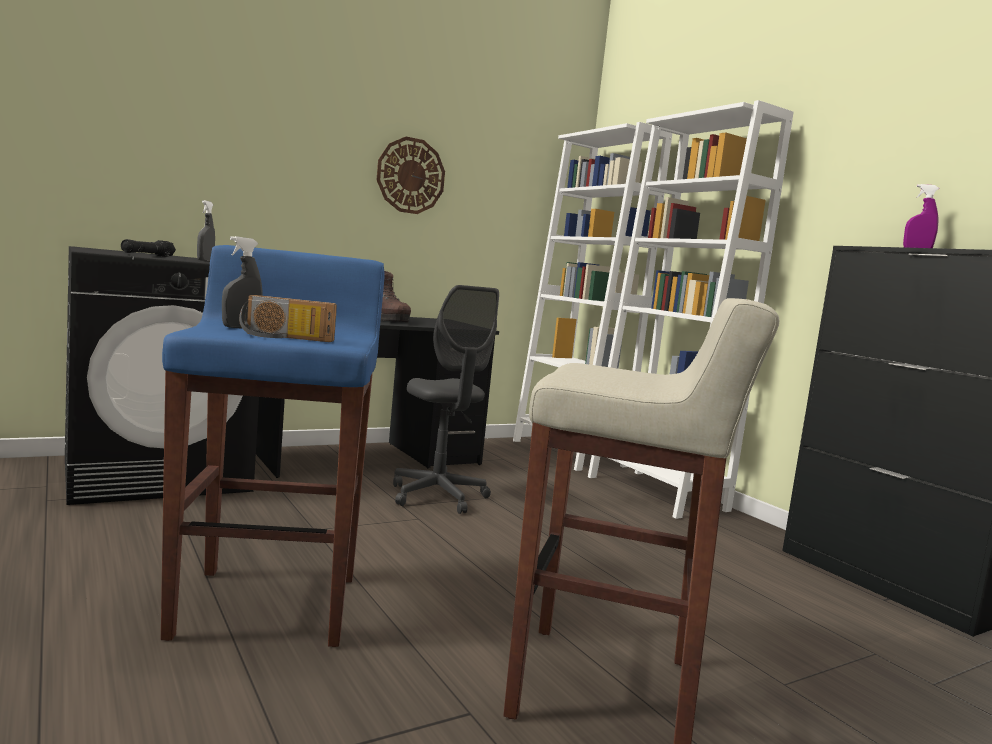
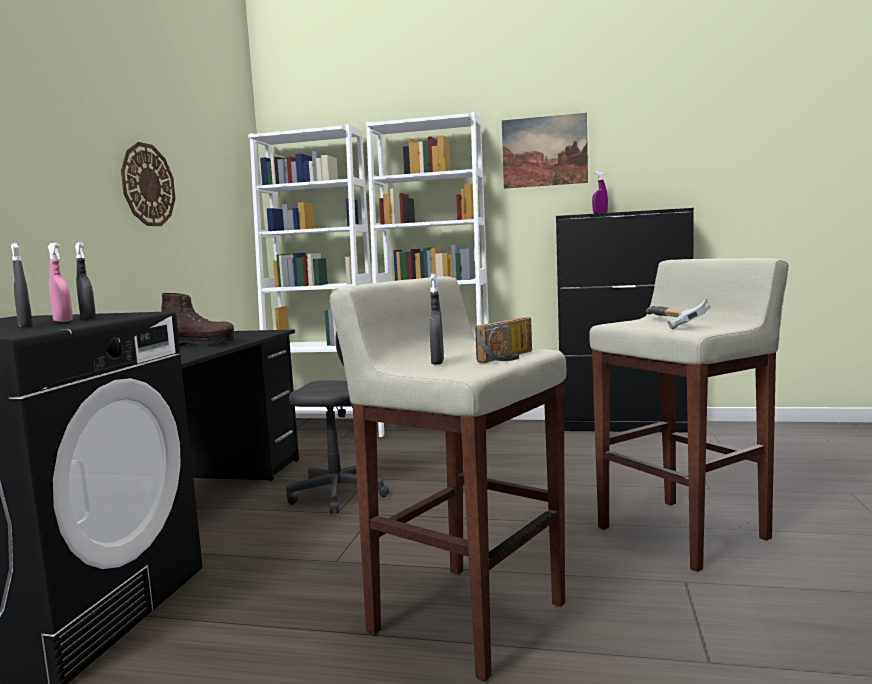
camera: 45 degrees left, 0 degrees up
(148, 255) = (25, 326): black flashlight -> grey spray bottle
(183, 258) = (63, 321): none -> pink spray bottle
(268, 605) = (465, 616): blue stool -> beige stool
(612, 375) = (668, 324): none -> hammer
(871, 155) = (544, 151): none -> picture

